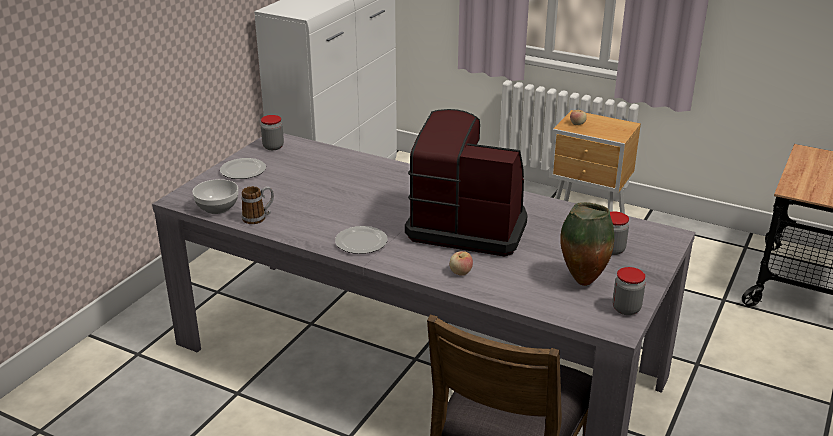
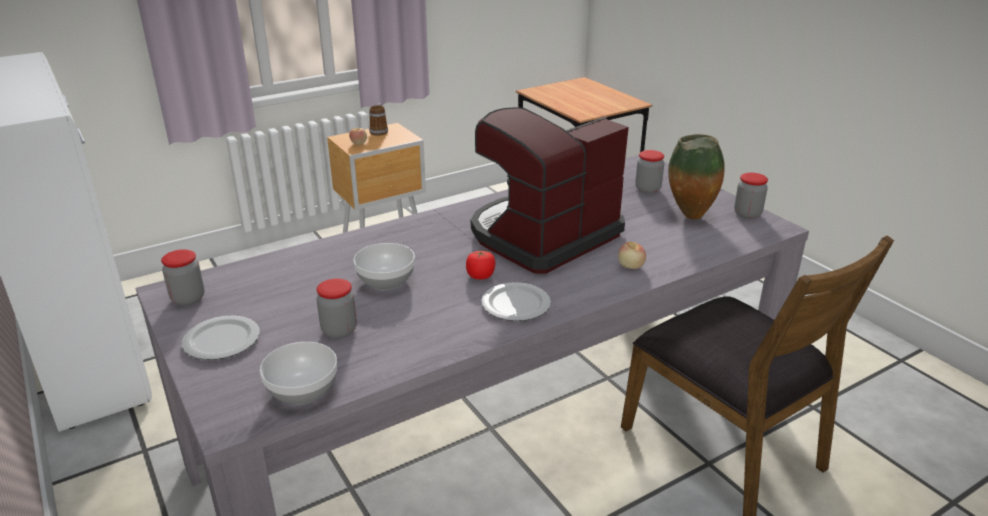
camera: 60 degrees left, 0 degrees up
(258, 218) = (375, 362): mug -> mug (379, 131)
(280, 197) = (339, 330): none -> jar
(347, 192) = (387, 281): none -> bowl
(385, 220) = (480, 276): none -> tomato

